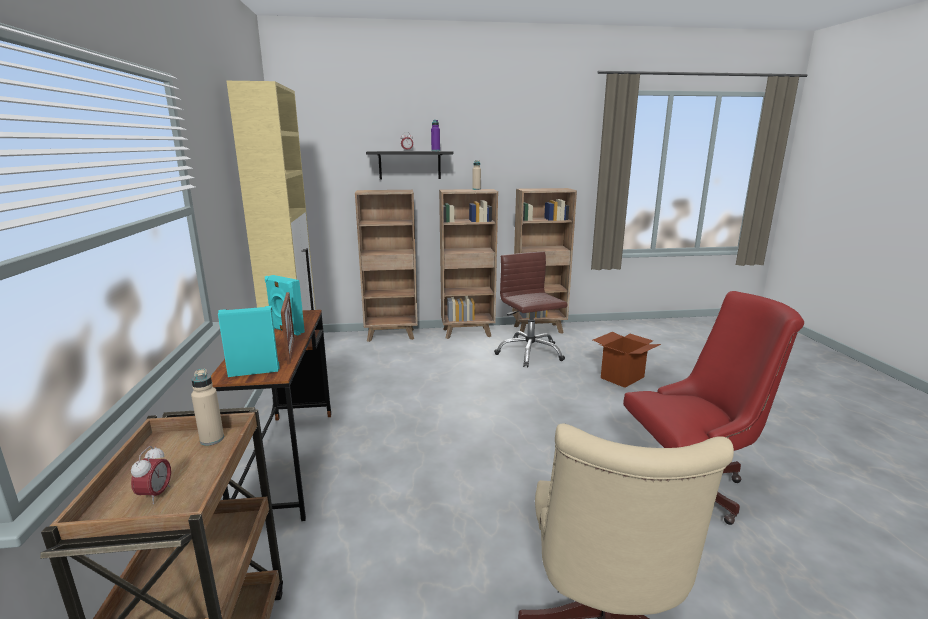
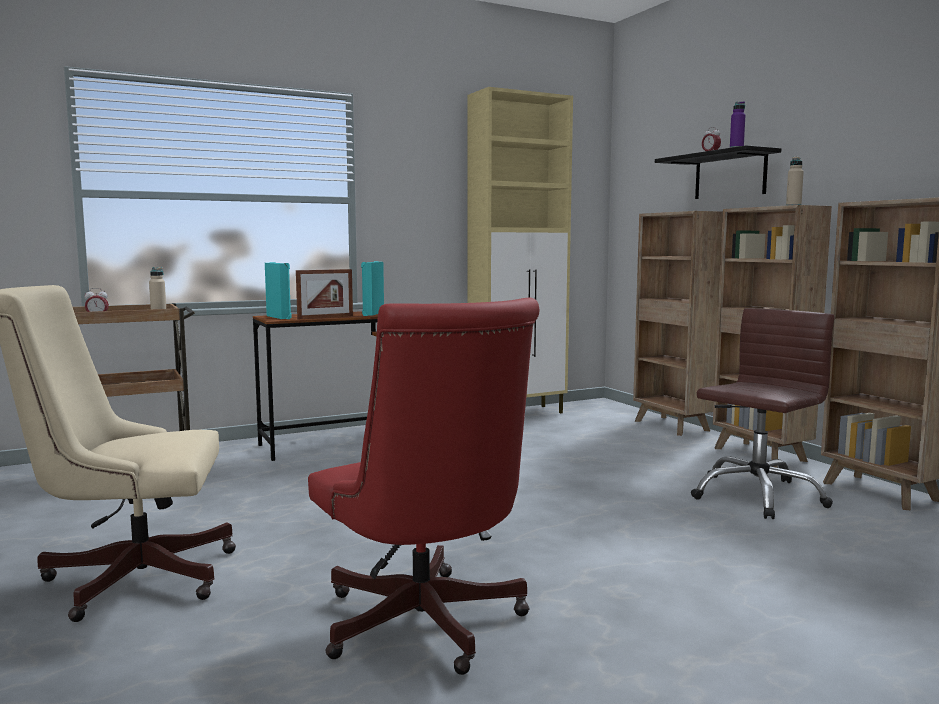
camera: 70 degrees right, 10 degrees down
(622, 377) = (777, 569): cardboard box -> none

